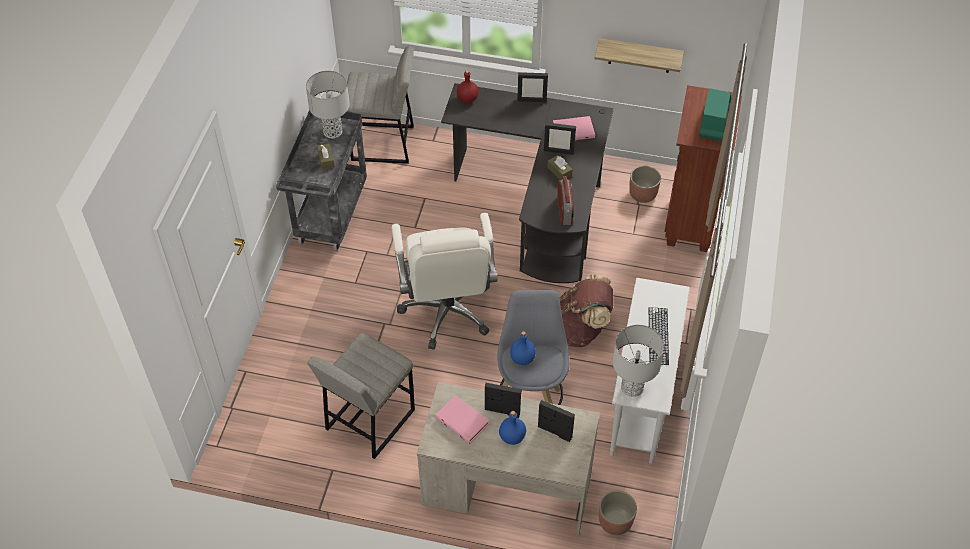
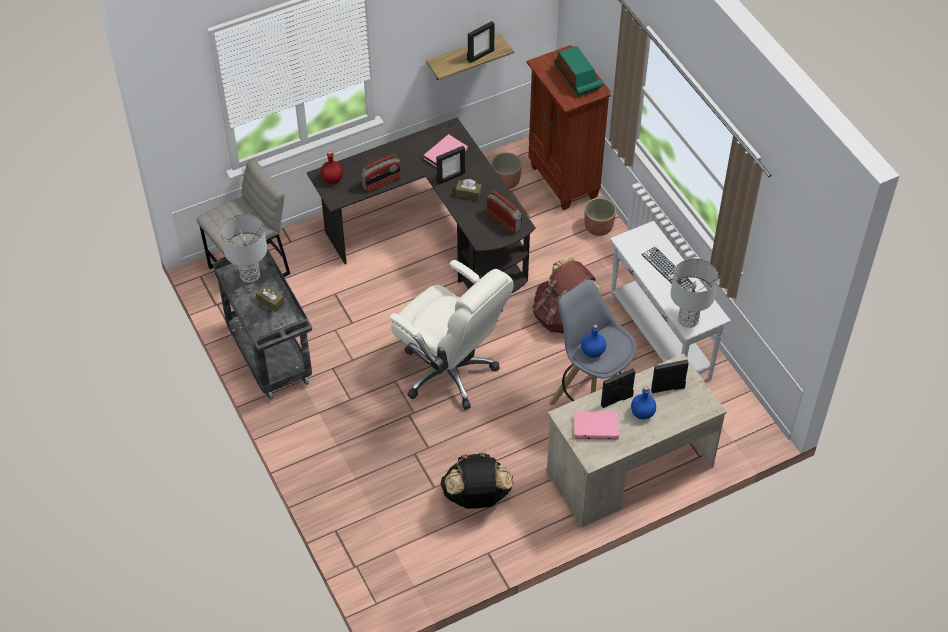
camera: 40 degrees left, 0 degrees up
(369, 421) = (477, 497): grey chair -> black backpack
(501, 123) = (381, 182): none -> radio
(532, 99) = (385, 148): picture frame -> picture frame (480, 55)
(615, 522) = (727, 438): planter -> planter (598, 227)

